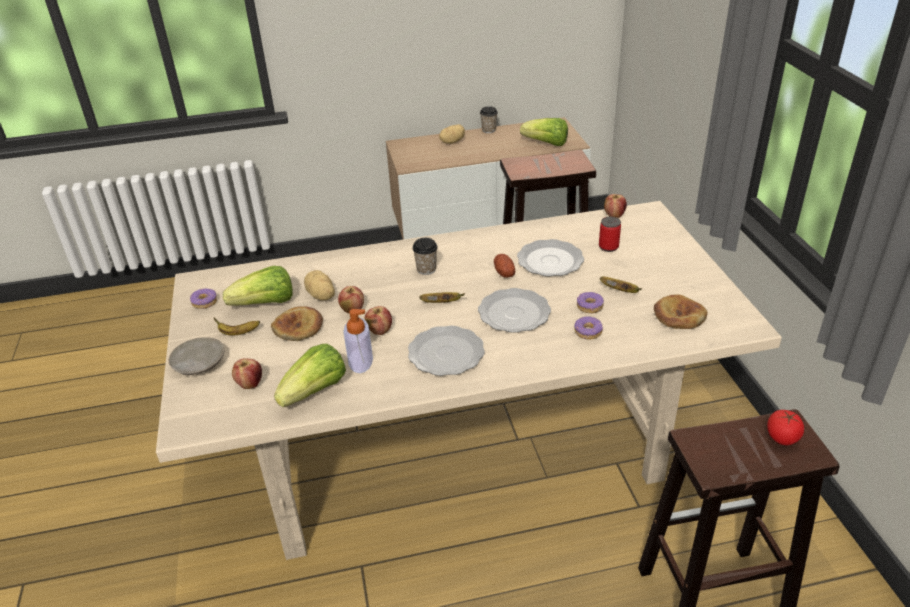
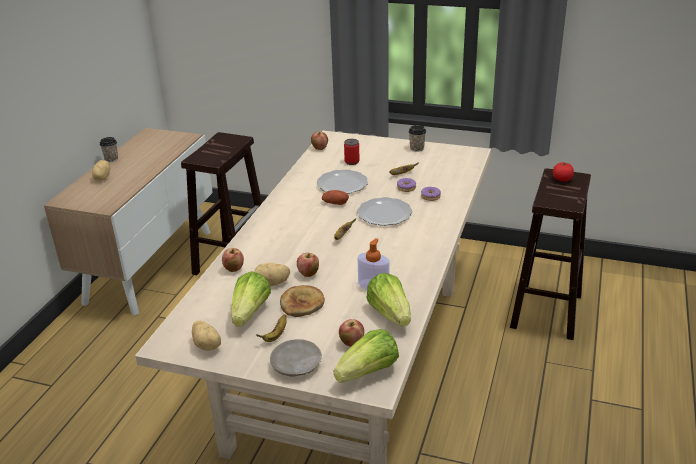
camera: 60 degrees left, 5 degrees down
(205, 302) = (207, 345): donut -> potato
(379, 331) = (347, 269): apple -> apple (233, 269)
(426, 269) = (294, 230): cup -> cup (417, 148)
(446, 354) = (401, 250): plate -> none
(546, 143) = (171, 146): lettuce -> lettuce (368, 372)
(678, 316) = (444, 166): bread -> none

